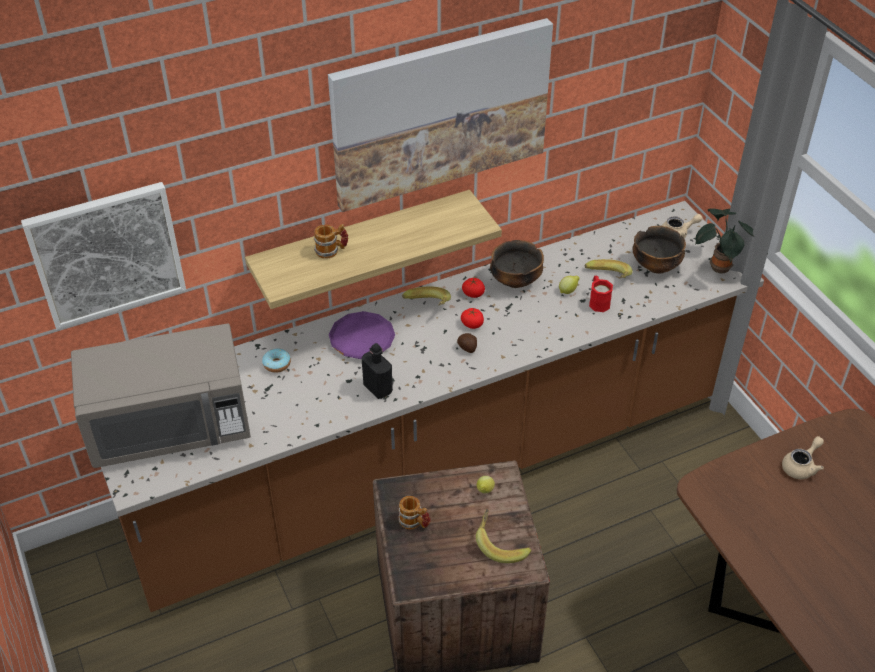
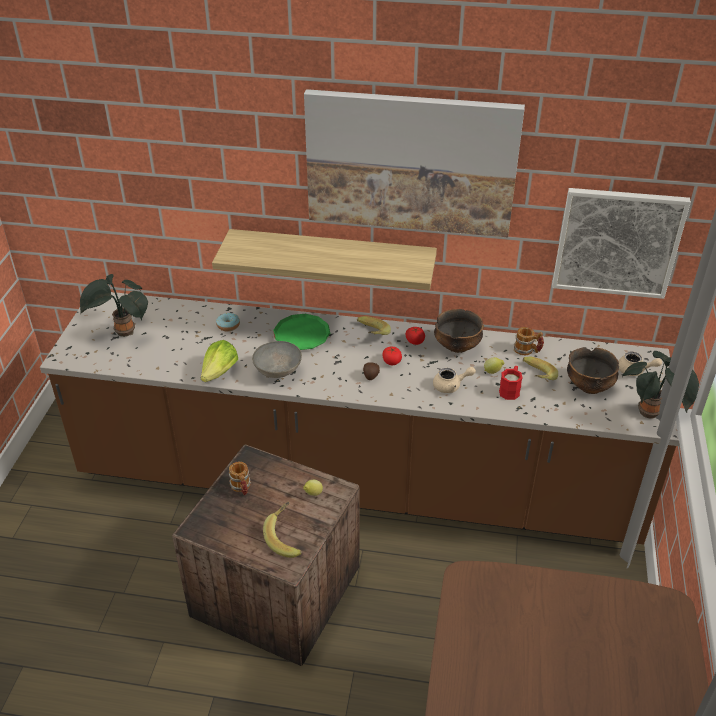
camera: 35 degrees right, 5 degrees down
(106, 254) = (120, 181): picture -> picture (617, 242)
(170, 427) = (122, 333): grey microwave -> potted plant
(320, 417) = (220, 372): none -> lettuce
(331, 250) = (289, 247): mug -> mug (527, 350)
(362, 339) = (302, 335): purple plate -> green plate
(378, 388) = (277, 373): black bottle -> grey bowl
(801, 466) = (579, 612): beige teapot -> beige teapot (451, 386)

